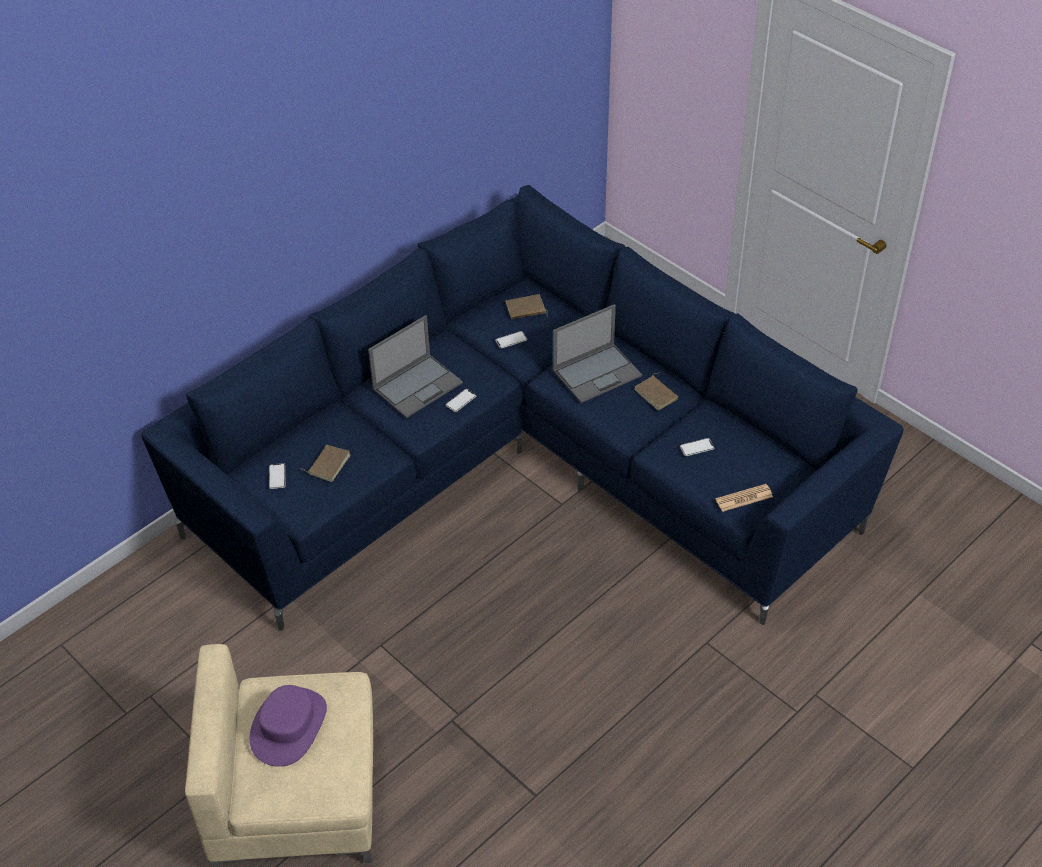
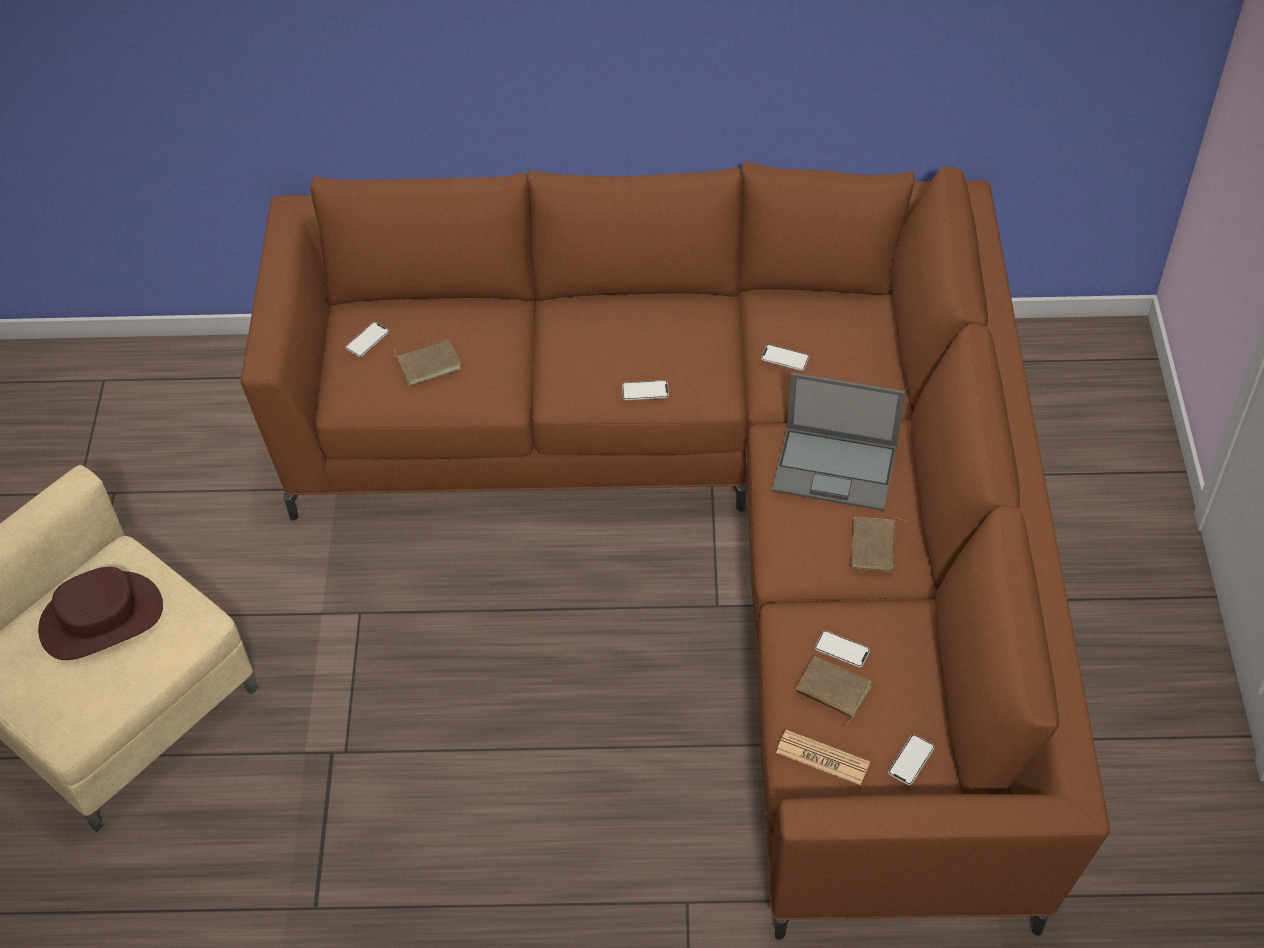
camera: 45 degrees right, 5 degrees up
(288, 726) = (101, 618): purple hat -> brown hat
(418, 385) = (621, 340): laptop -> none
(522, 465) = (726, 527): blue sofa -> brown sofa
(526, 310) = (845, 333): brown book -> brown book (831, 691)
(781, 470) = (911, 760): none -> phone

